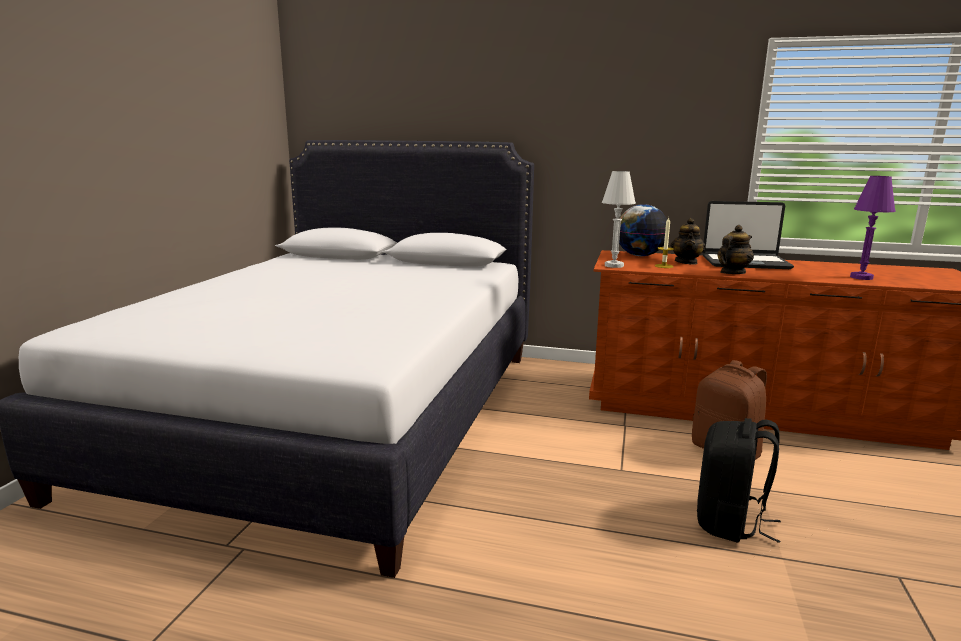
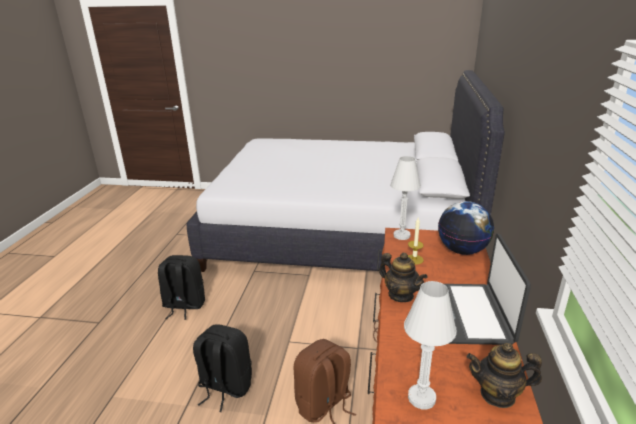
camera: 85 degrees right, 10 degrees up
(527, 588) = (184, 305): none -> black backpack
(686, 262) = (443, 274): teapot -> teapot (498, 394)
(861, 277) = (421, 398): purple table lamp -> white table lamp

